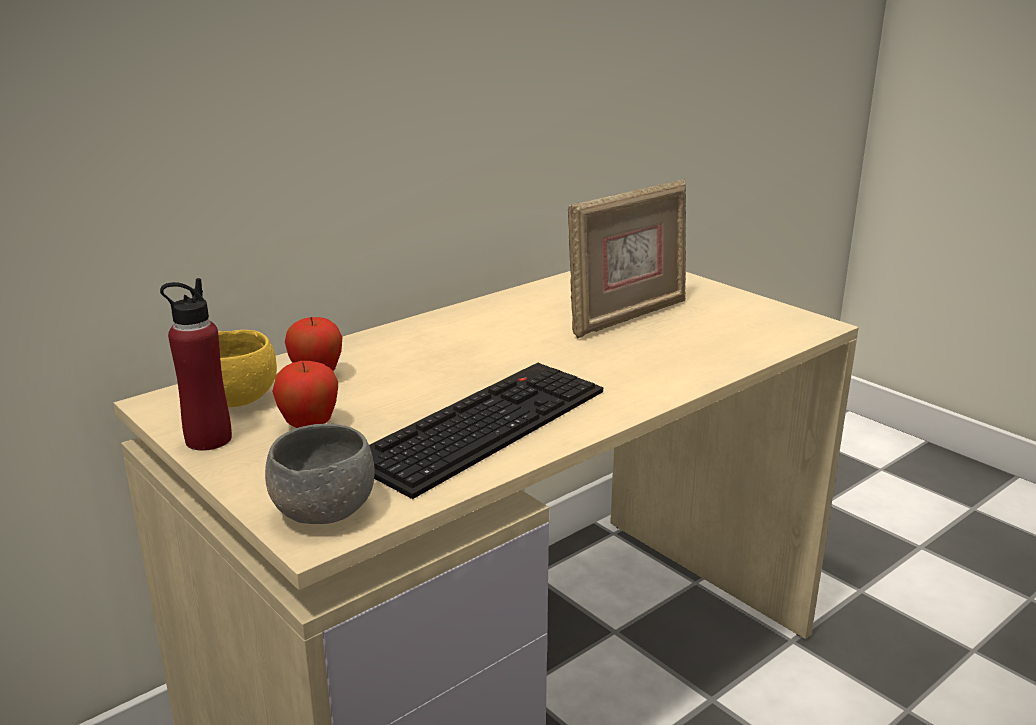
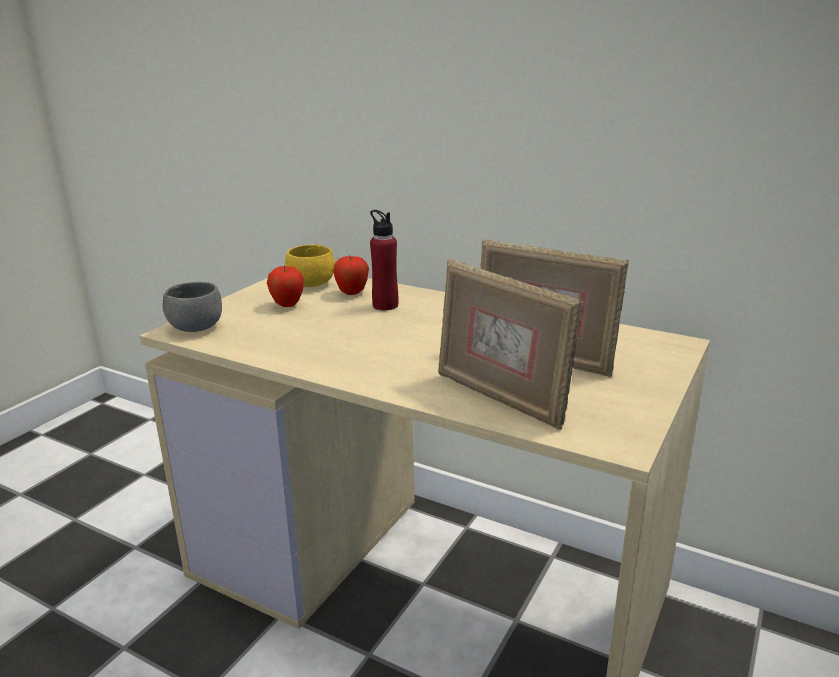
camera: 70 degrees right, 0 degrees up
(208, 439) = (263, 290): red bottle -> red bottle (385, 305)
(482, 423) = (314, 343): keyboard -> none
(705, 350) = (500, 398): none -> picture frame

